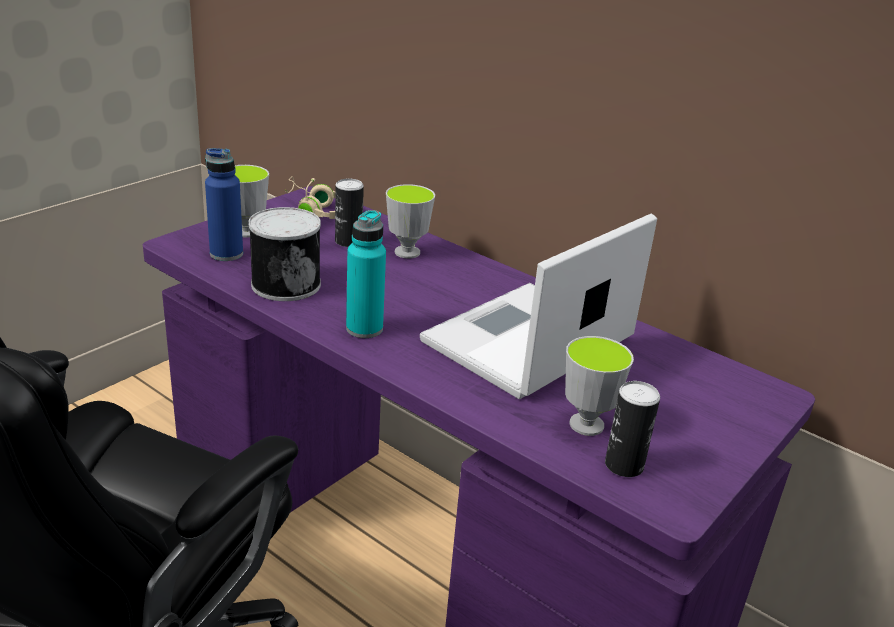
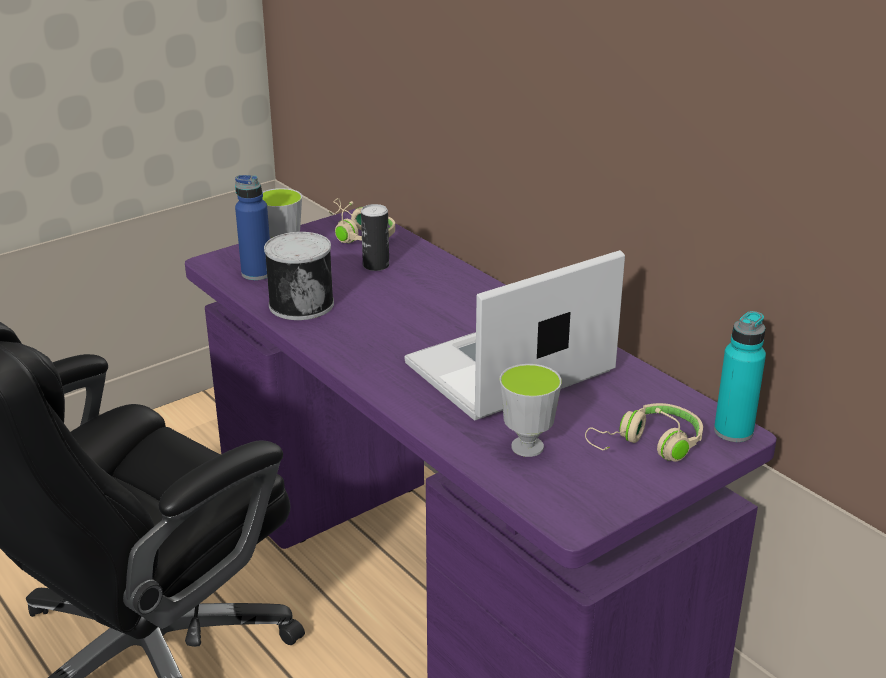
camera: 15 degrees right, 0 degrees up
(364, 329) = (357, 349): turquoise bottle -> turquoise bottle (733, 431)
(407, 252) = (429, 278): cup -> none
(624, 465) = (544, 484): can -> none
(703, 413) = (649, 445): none -> beige headphones

